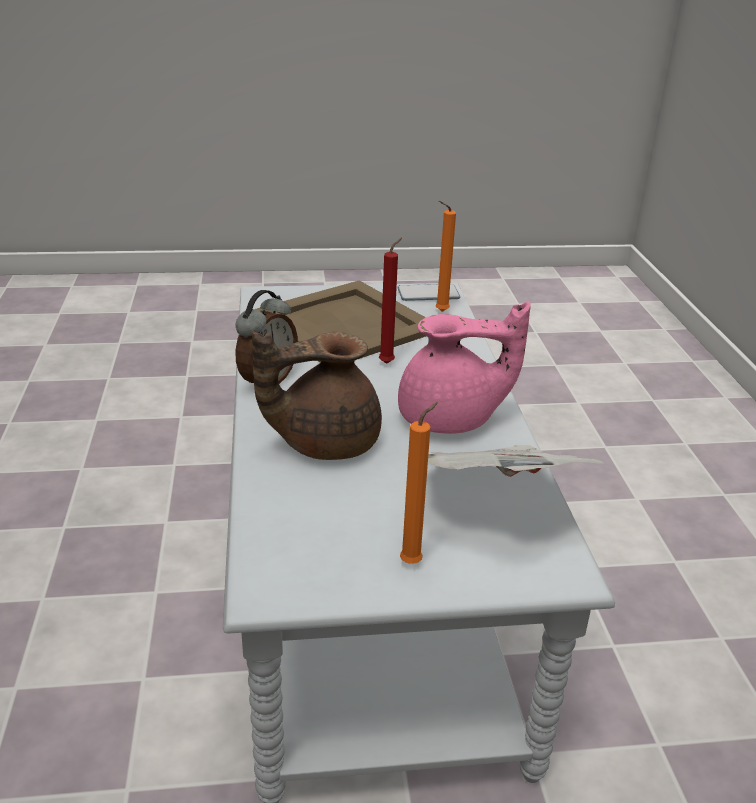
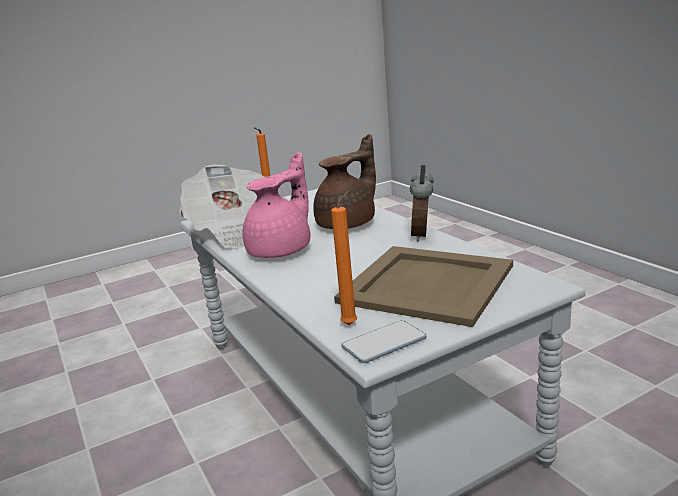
camera: 160 degrees right, 10 degrees down
(388, 362) = (354, 267): red candle -> none
(450, 419) = (282, 250): pink teapot -> pink teapot turned 150 degrees clockwise

